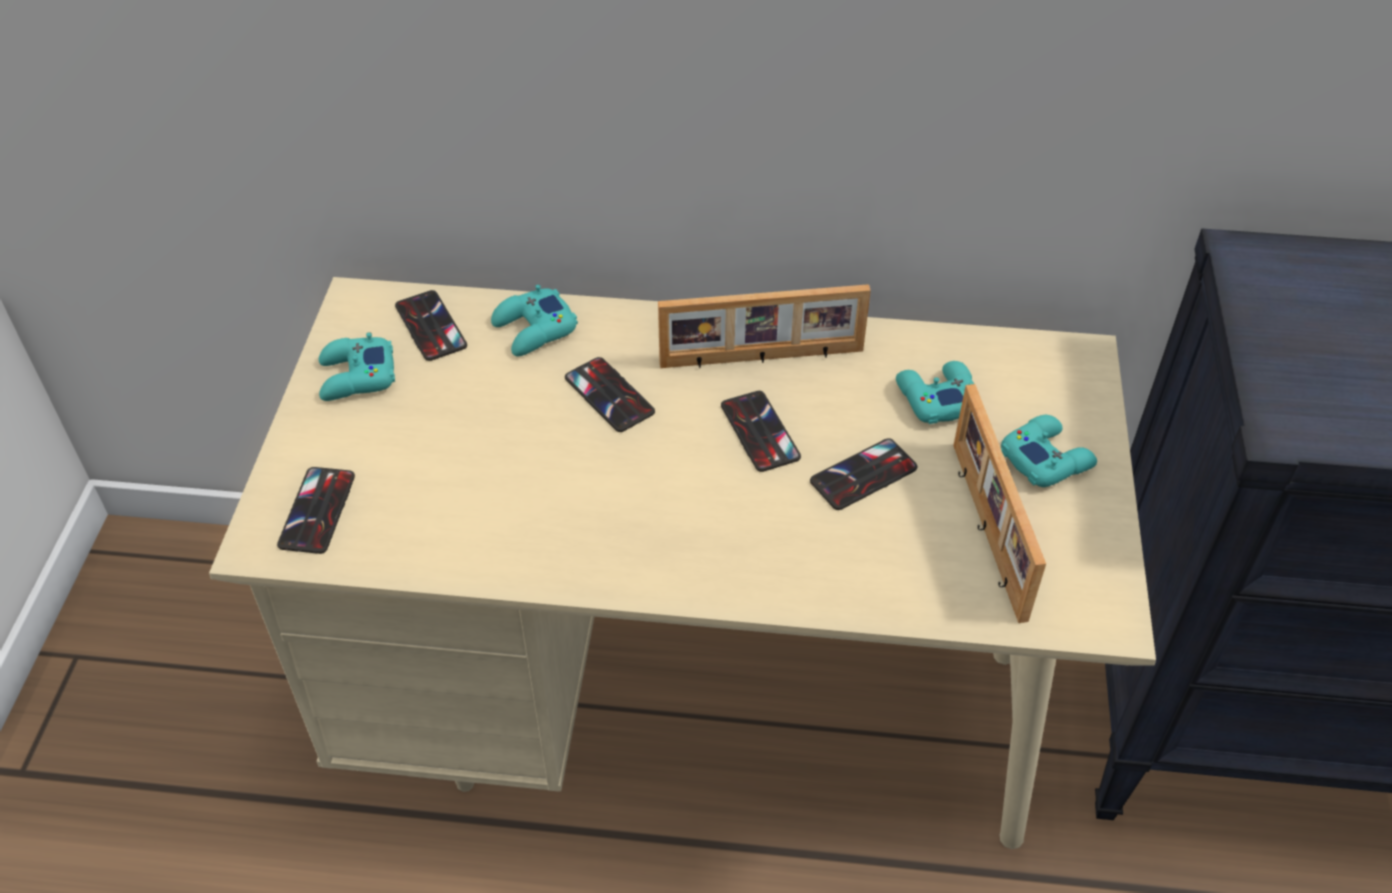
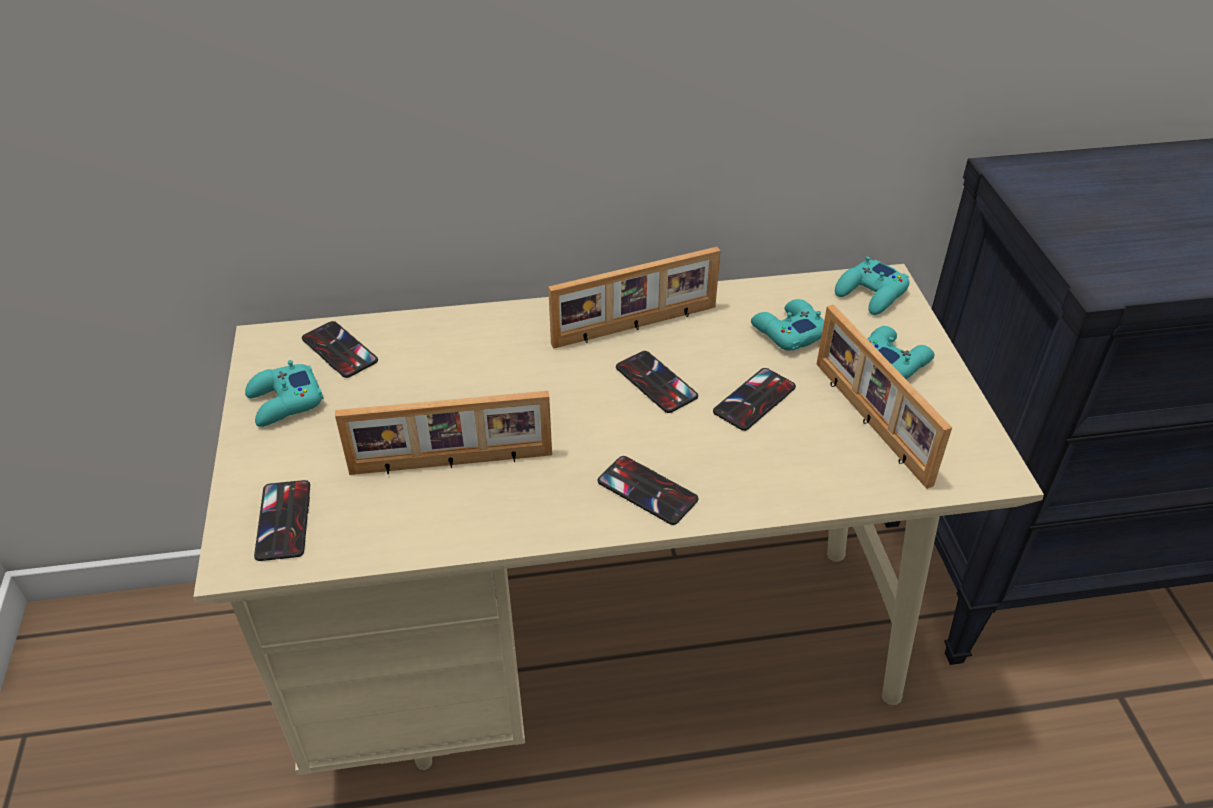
camera: 15 degrees left, 5 degrees down
(505, 483) = (451, 464): none -> picture frame
(534, 329) = (433, 337): turquoise game controller -> turquoise game controller (871, 294)
(609, 395) = (517, 377): phone -> phone (647, 490)

